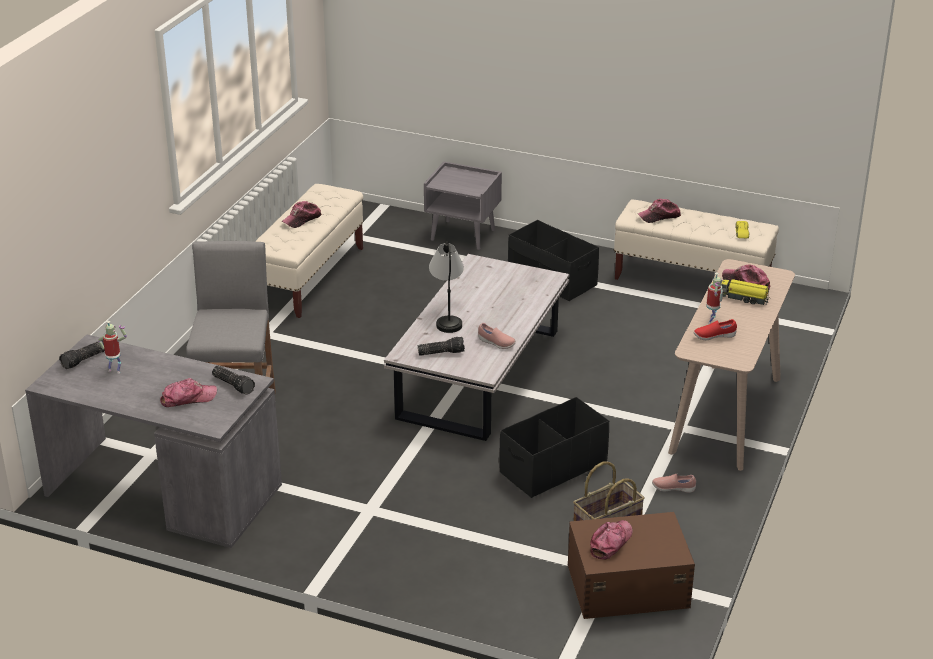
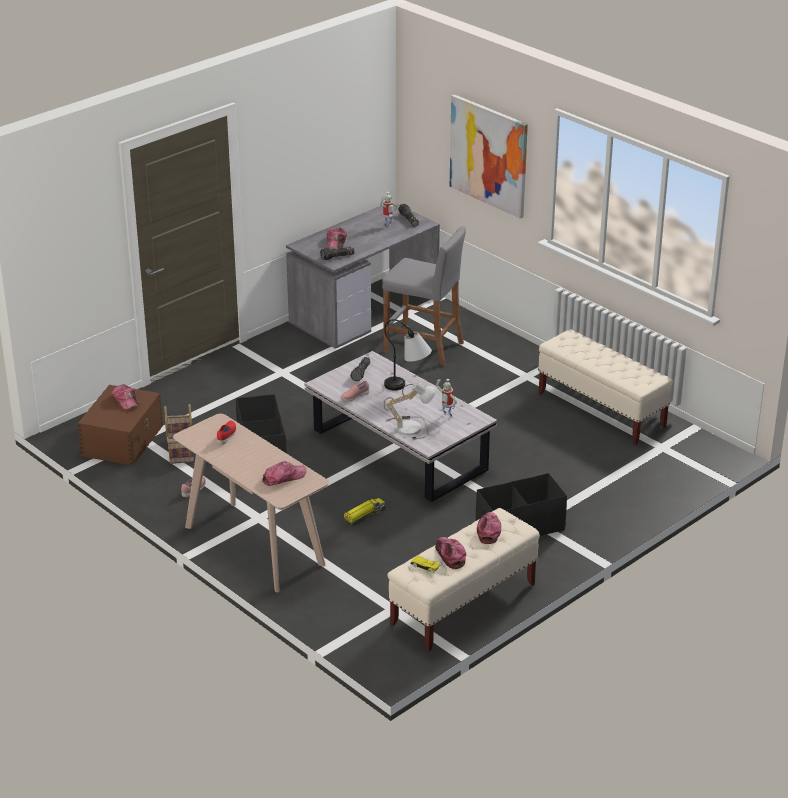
camera: 115 degrees right, 0 degrees up
(106, 175) = (488, 155): none -> picture
(302, 219) = (603, 357): cap -> cap (450, 555)
(463, 235) = (631, 503): grey nightstand -> none
(525, 296) = (409, 426): none -> table lamp
(712, 321) = (247, 442): toy robot -> toy robot (446, 416)
(739, 297) = (267, 466): toy truck -> toy truck (364, 516)

